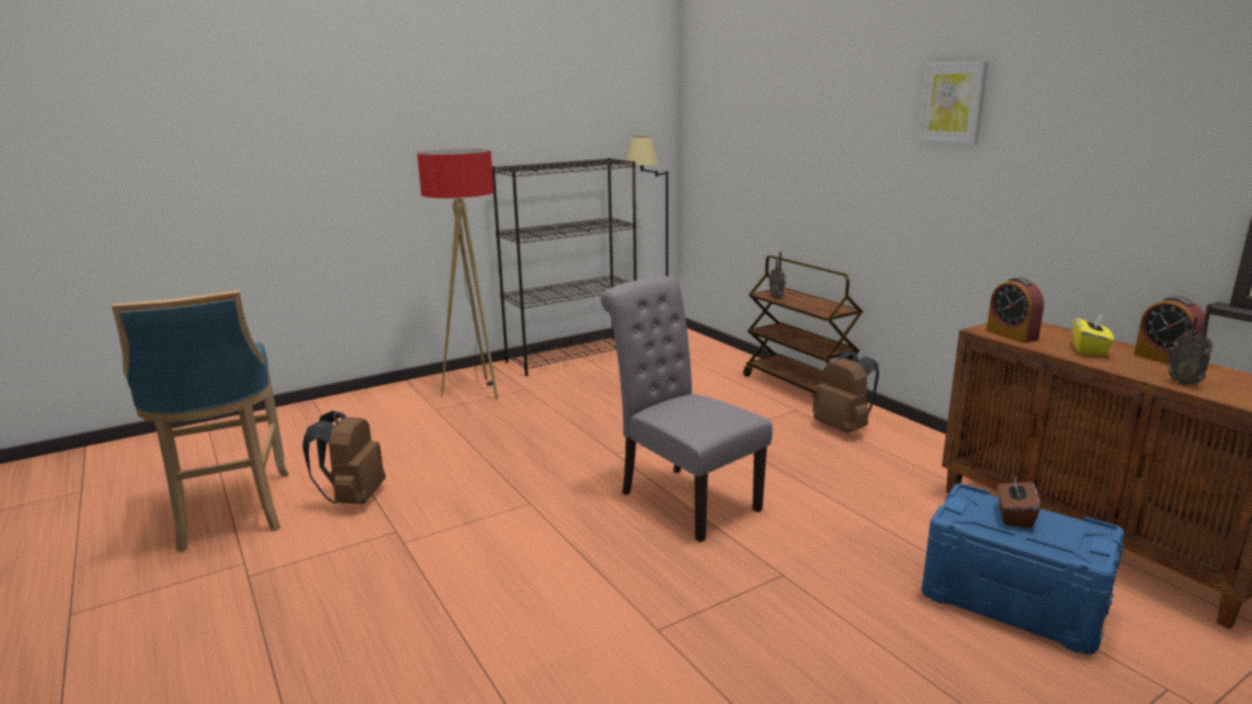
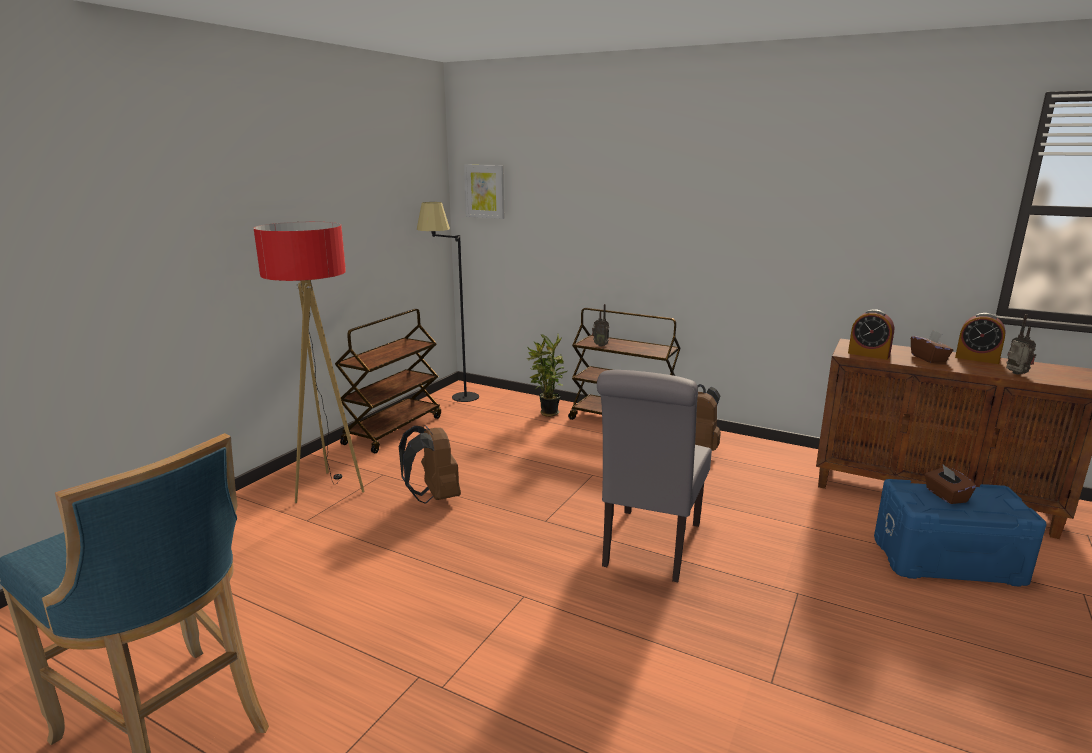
camera: 30 degrees left, 0 degrees up
(353, 498) = (322, 655): brown backpack -> brown backpack (434, 497)
(573, 356) = (393, 430): black bookcase -> brown cart
(682, 498) = (649, 548): grey chair -> grey chair turned 90 degrees counterclockwise
(728, 367) = (547, 413): none -> potted plant
(953, 102) = (762, 171): picture -> picture (485, 191)
(1089, 349) = (929, 358): yellow tissue box -> brown tissue box
(1183, 382) = (1015, 374): radio -> radio turned 135 degrees counterclockwise

